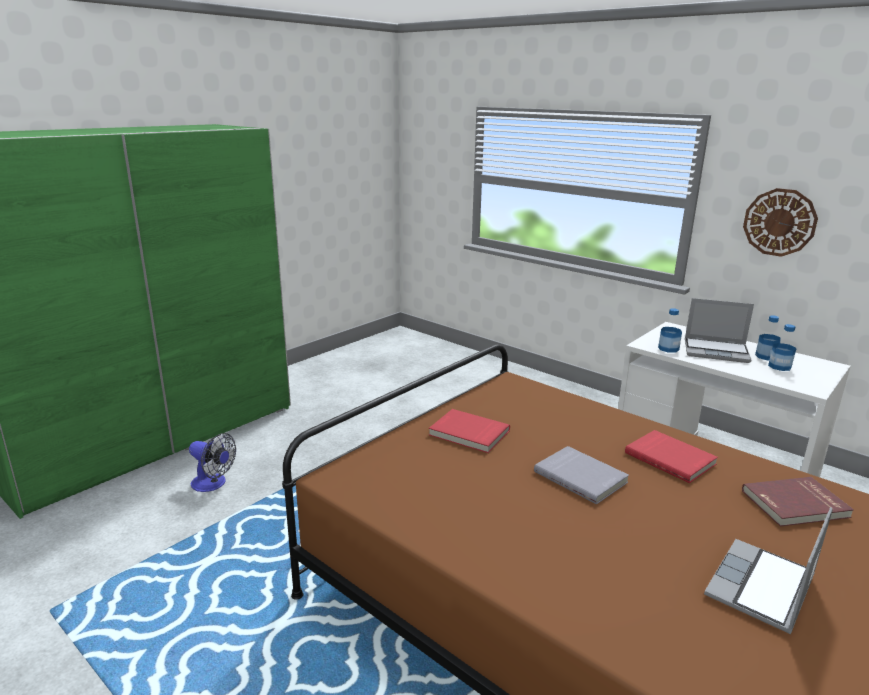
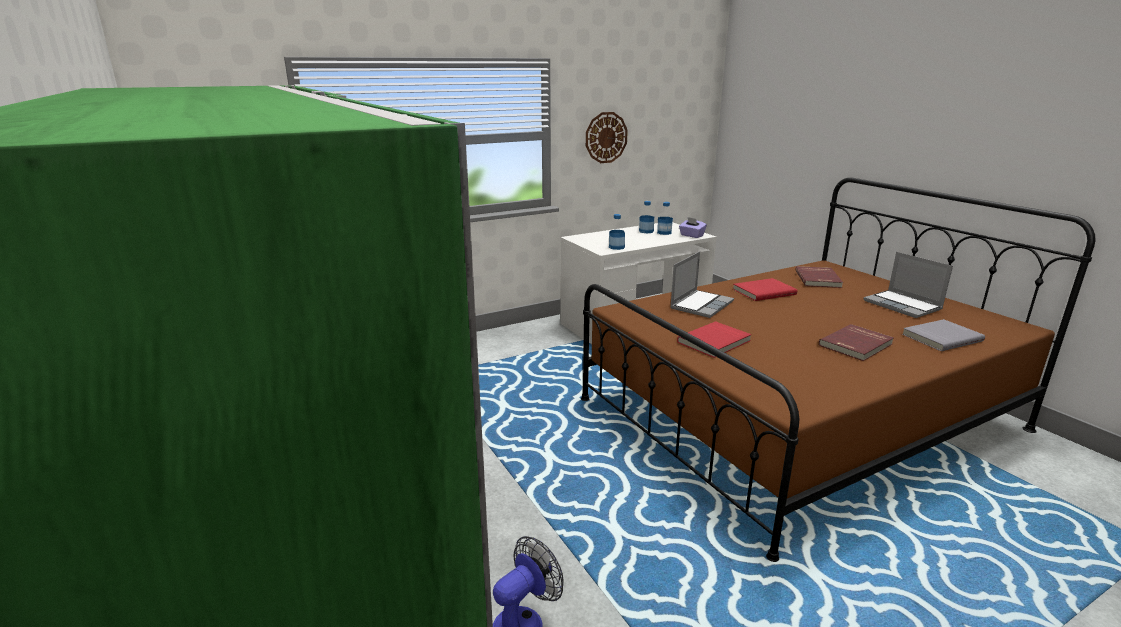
camera: 70 degrees left, 0 degrees up
(533, 526) = (856, 345): none -> red book
(581, 476) = (788, 319): grey book -> grey book (941, 337)
(717, 351) = (630, 238): laptop -> laptop (701, 305)
(797, 383) = (691, 235): none -> purple tissue box

